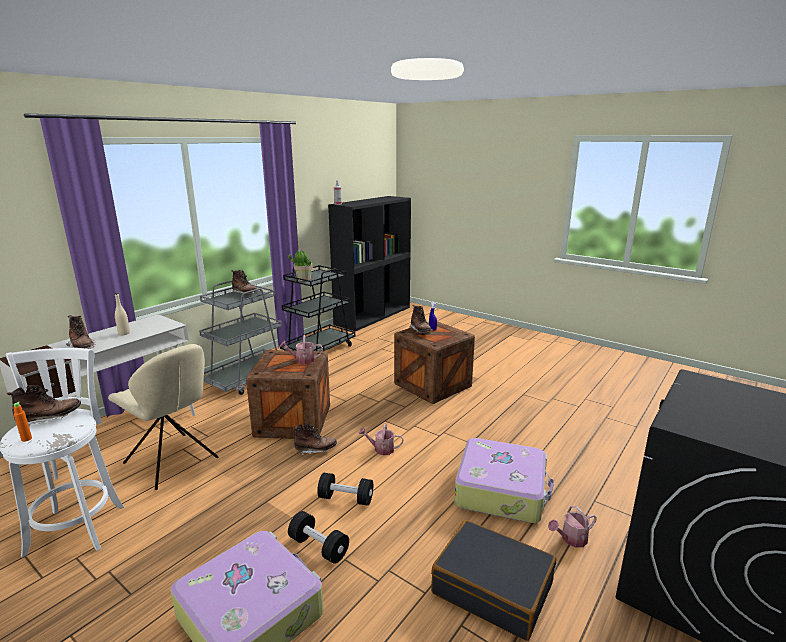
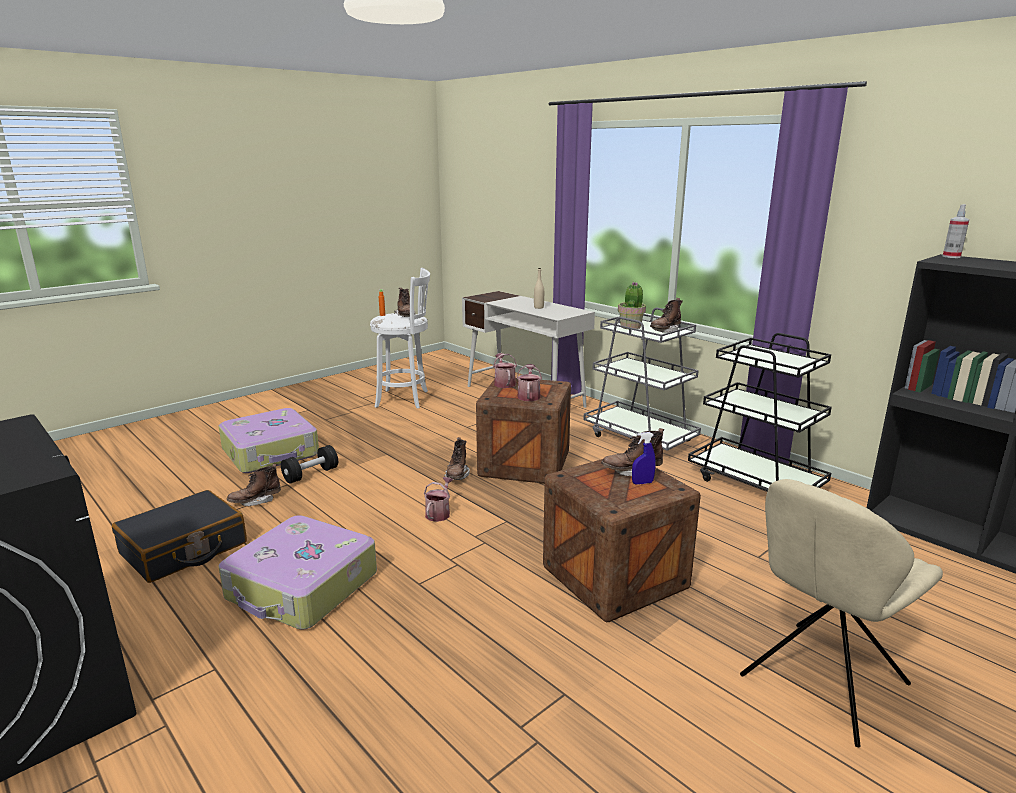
camera: 100 degrees right, 0 degrees up
(82, 348) = (508, 302): brown boot -> brown boot (255, 501)
(173, 462) = (470, 417): beige chair -> beige chair (820, 683)
(303, 279) = (754, 353): potted plant -> potted plant (630, 327)
(346, 498) = (363, 488): black dumbbell -> none
(571, 539) = (181, 619): watering can -> watering can (504, 383)

